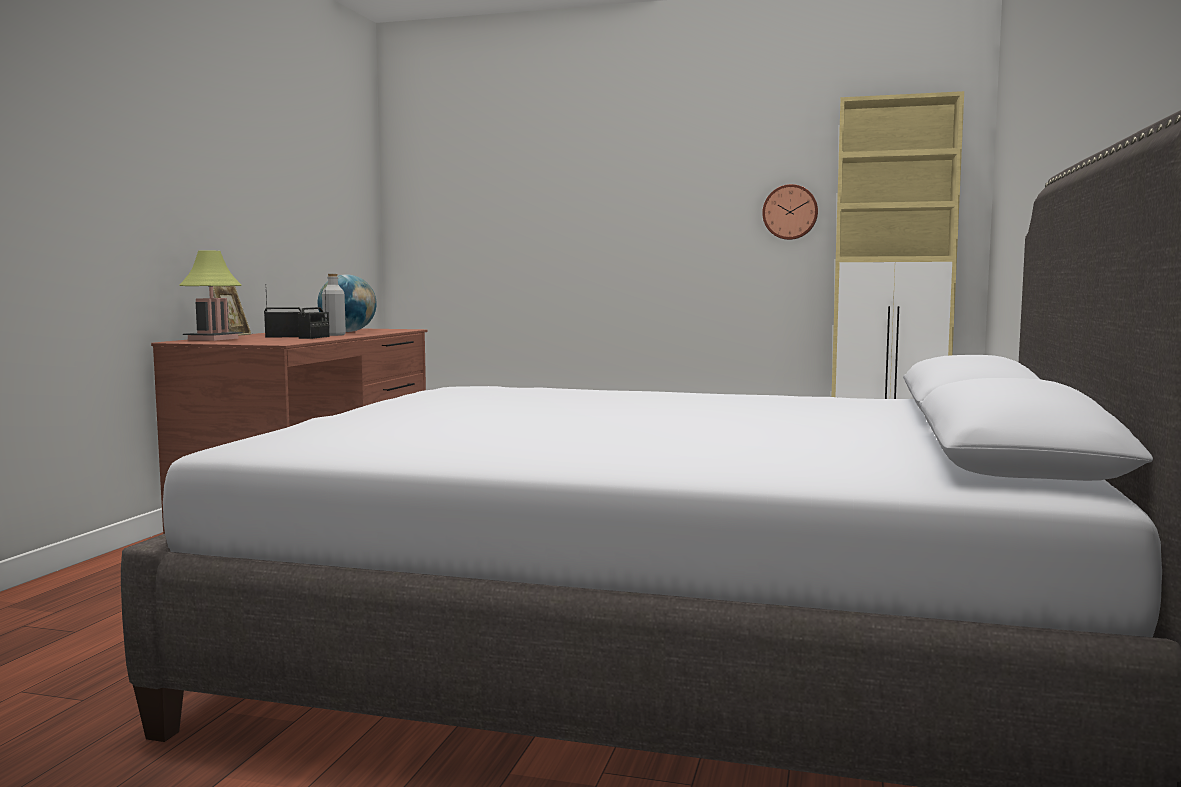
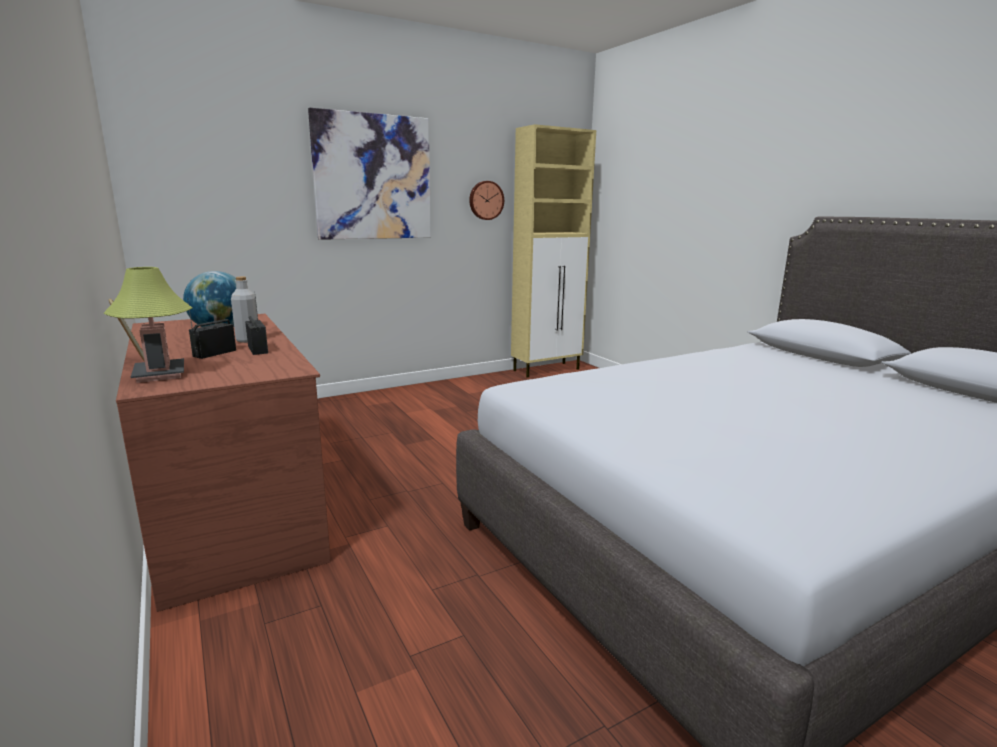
camera: 45 degrees left, 10 degrees up
(628, 190) = (373, 177): none -> picture

